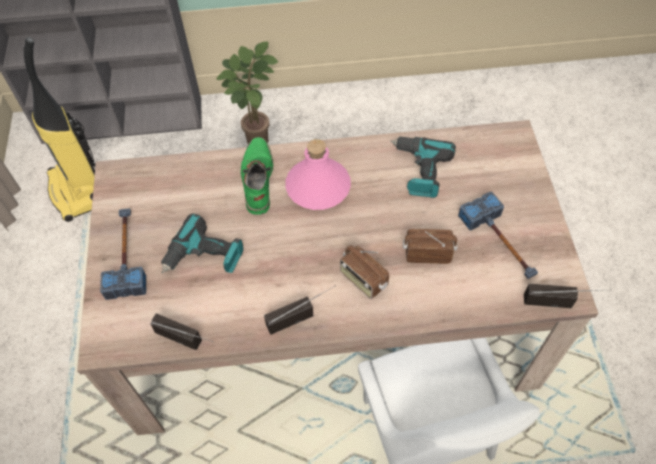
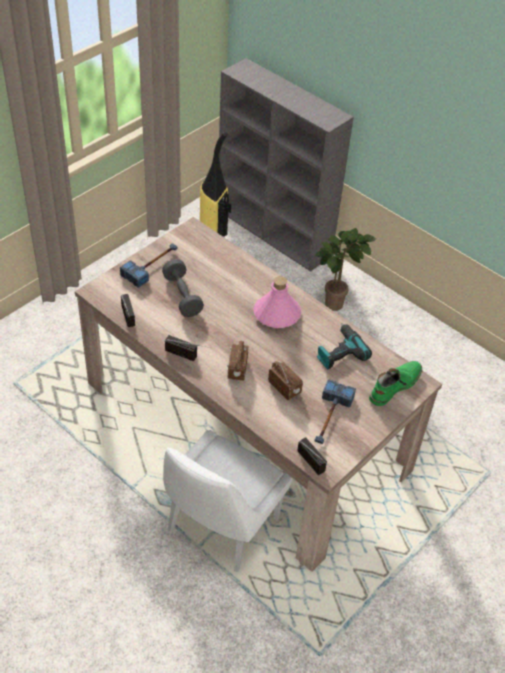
camera: 45 degrees right, 10 degrees down
(204, 257) = (182, 296): power drill -> grey dumbbell
(257, 179) = (253, 286): green boot -> green boot (394, 386)

